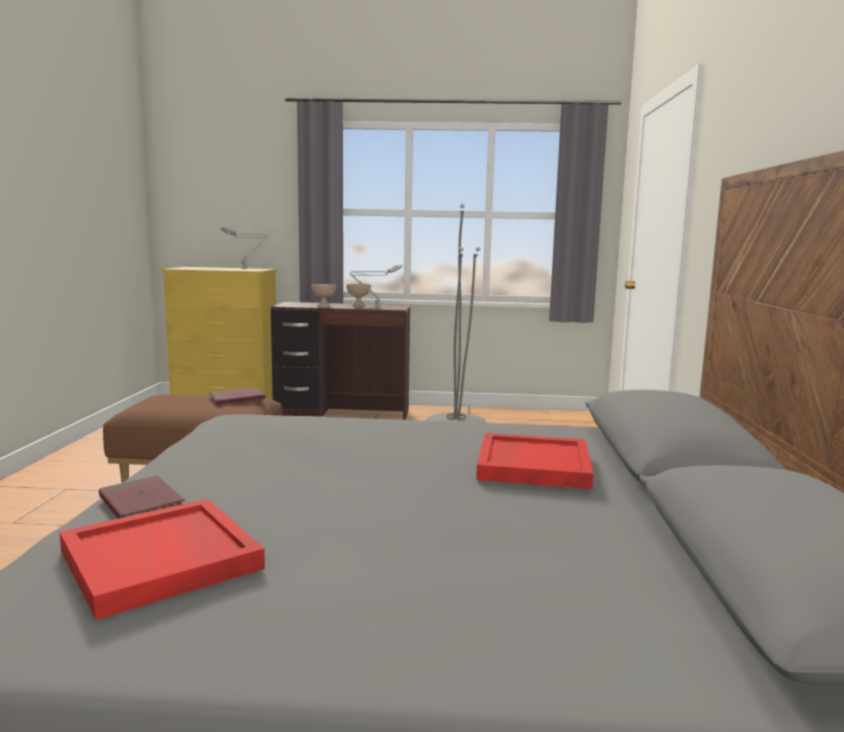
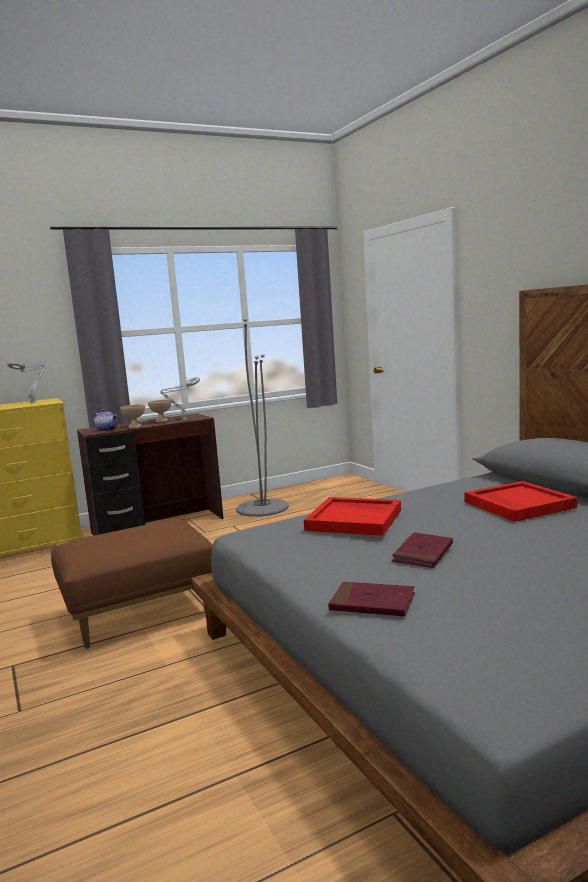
camera: 30 degrees left, 0 degrees up
(163, 560) = (489, 622): red tray -> red tray (355, 519)
(237, 399) = (159, 525): red book -> red book (423, 553)
(298, 305) = (107, 430): none -> teapot

